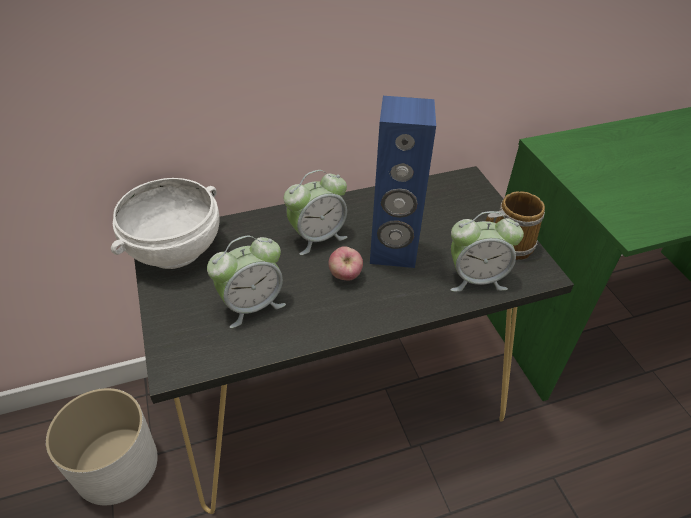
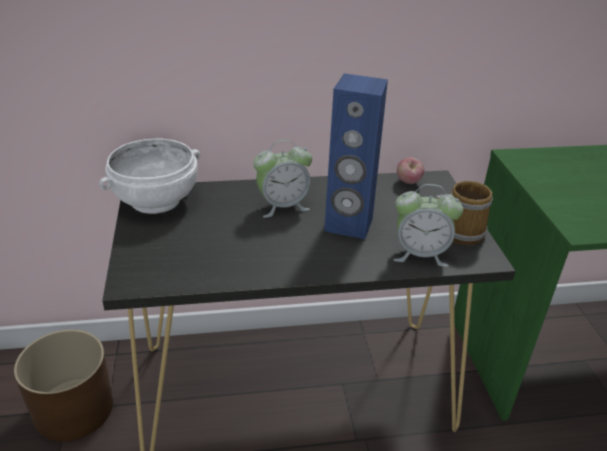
camera: 10 degrees right, 10 degrees down
(116, 464) = (74, 408): white planter -> brown planter
(251, 305) = (209, 248): alarm clock -> none
(345, 276) = (299, 237): apple -> apple (408, 182)

